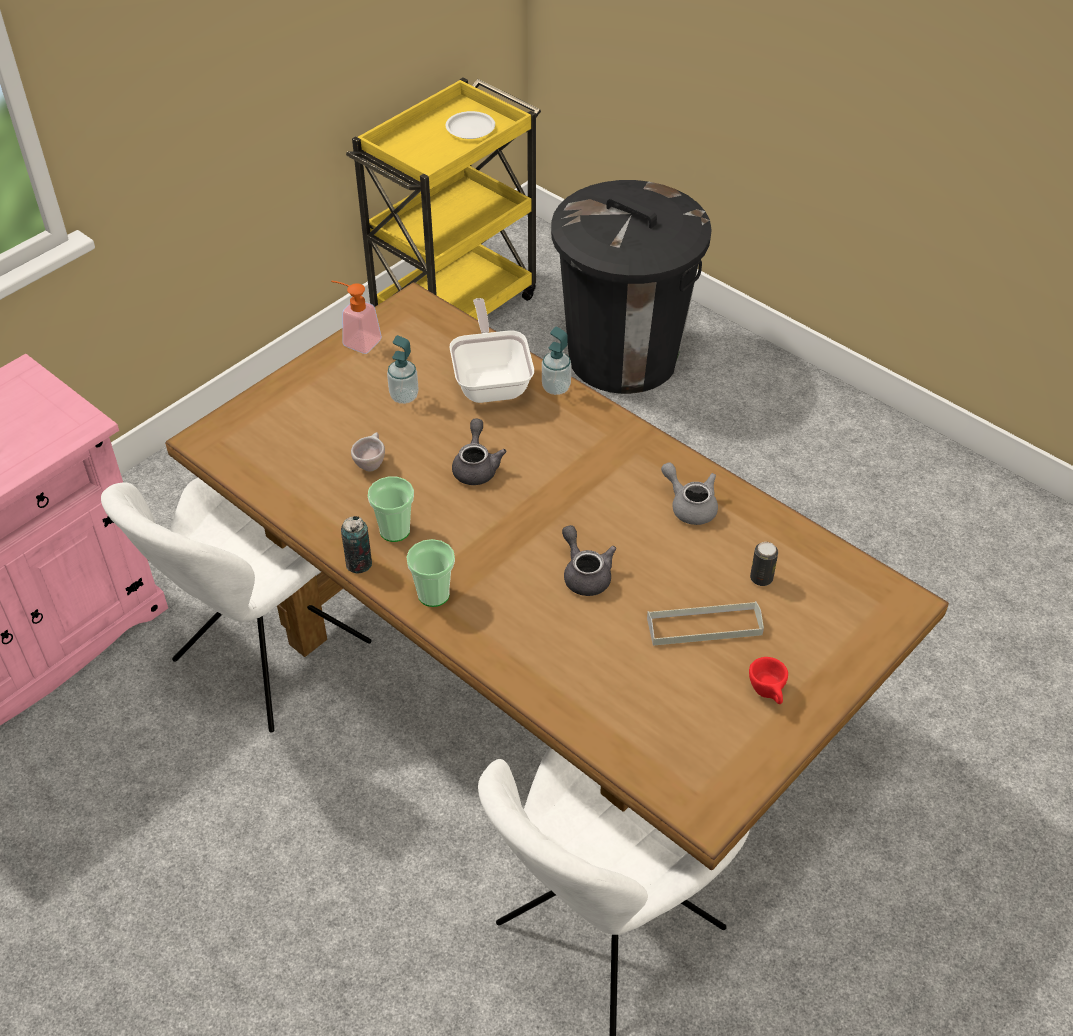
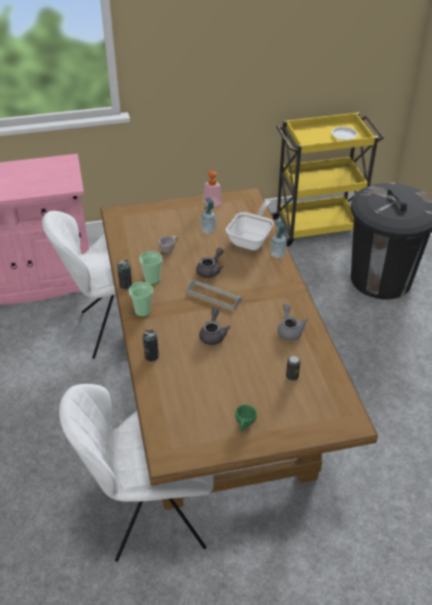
camera: 35 degrees right, 5 degrees down
(524, 663) = (151, 356): none -> can
(704, 626) = (244, 382): grey tray -> grey tray (214, 296)
(768, 694) = (245, 426): red cup -> green cup

